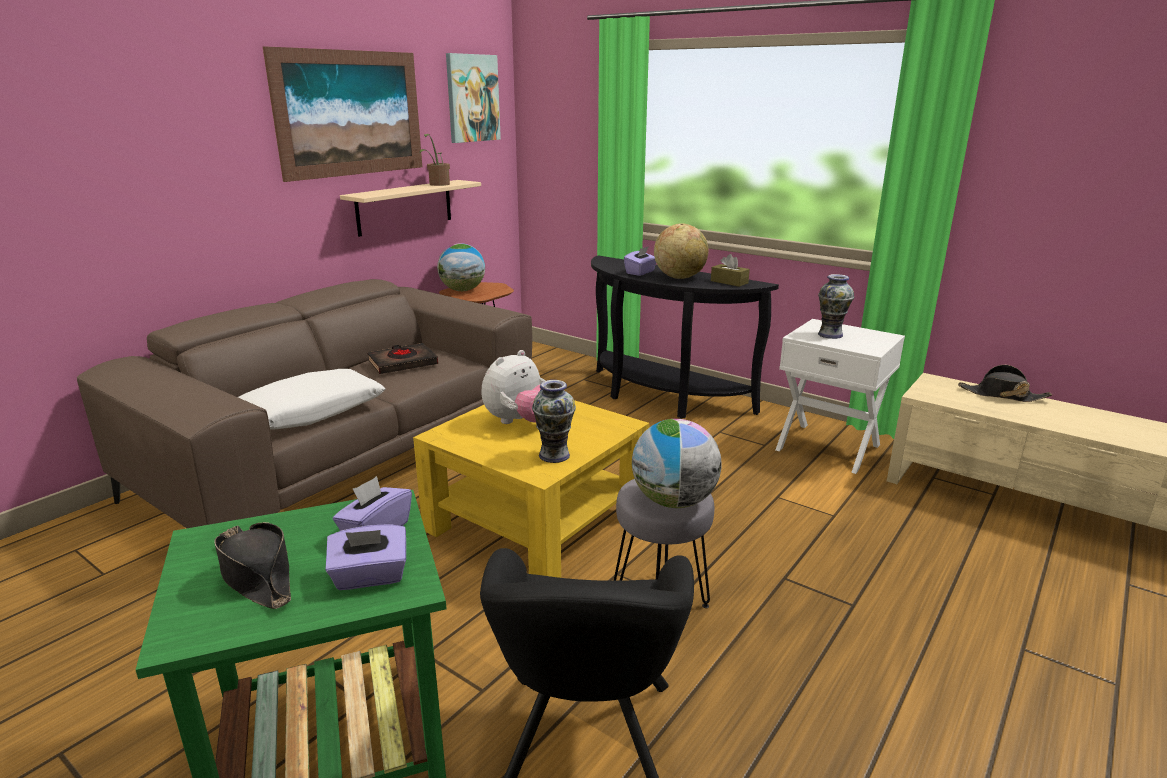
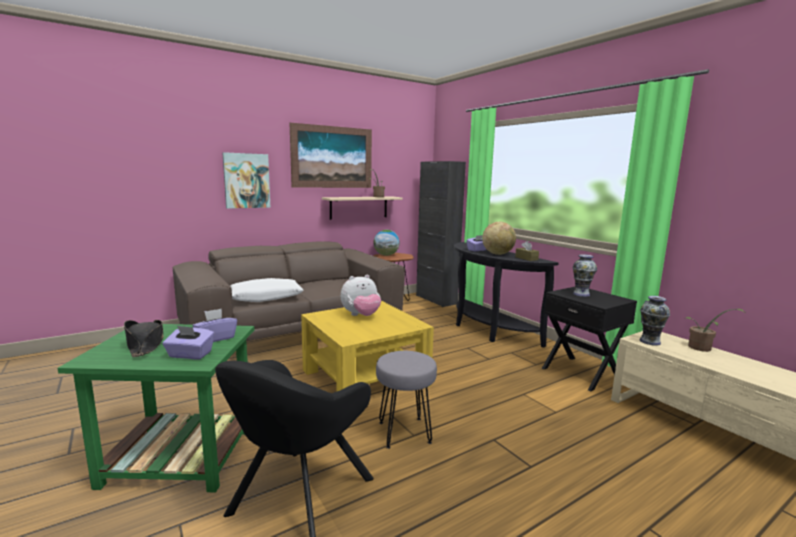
camera: 20 degrees right, 10 degrees down
(402, 363) = (329, 283): black book -> none
(472, 98) = (406, 154): picture -> picture (246, 181)
(548, 354) = (436, 299): none -> black cabinet
(553, 455) = (363, 333): vase -> vase (649, 341)
(673, 501) = (407, 364): globe -> none
(828, 447) = (581, 373): white nightstand -> black nightstand
(1002, 395) = (702, 348): black hat -> potted plant

